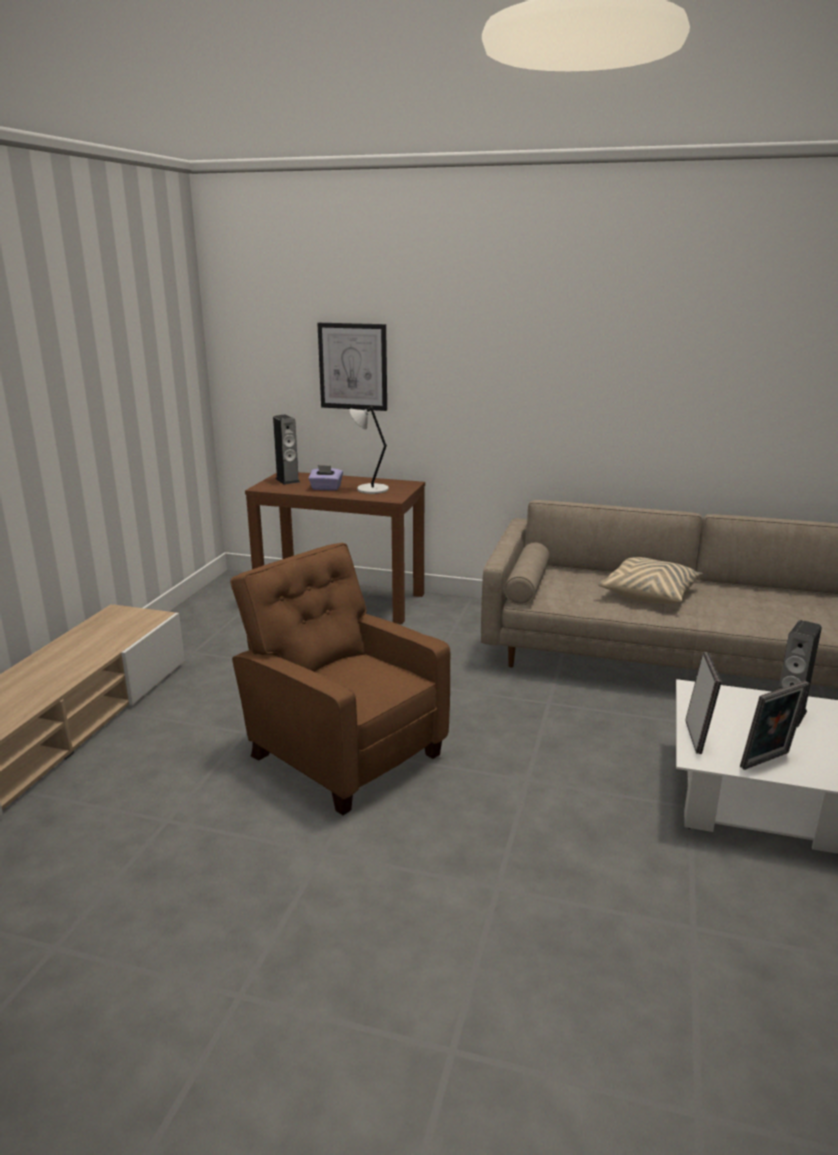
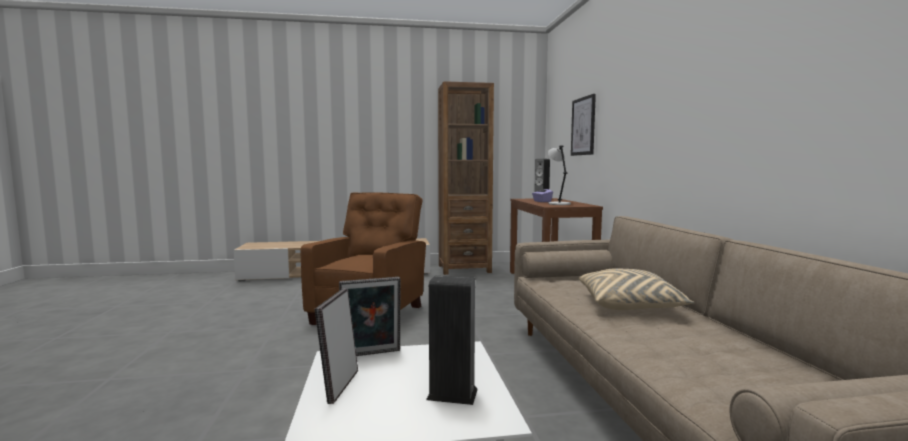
camera: 65 degrees right, 15 degrees down
(188, 630) = (464, 269): none -> brown bookcase
(767, 762) = (339, 386): picture frame -> picture frame turned 60 degrees clockwise

